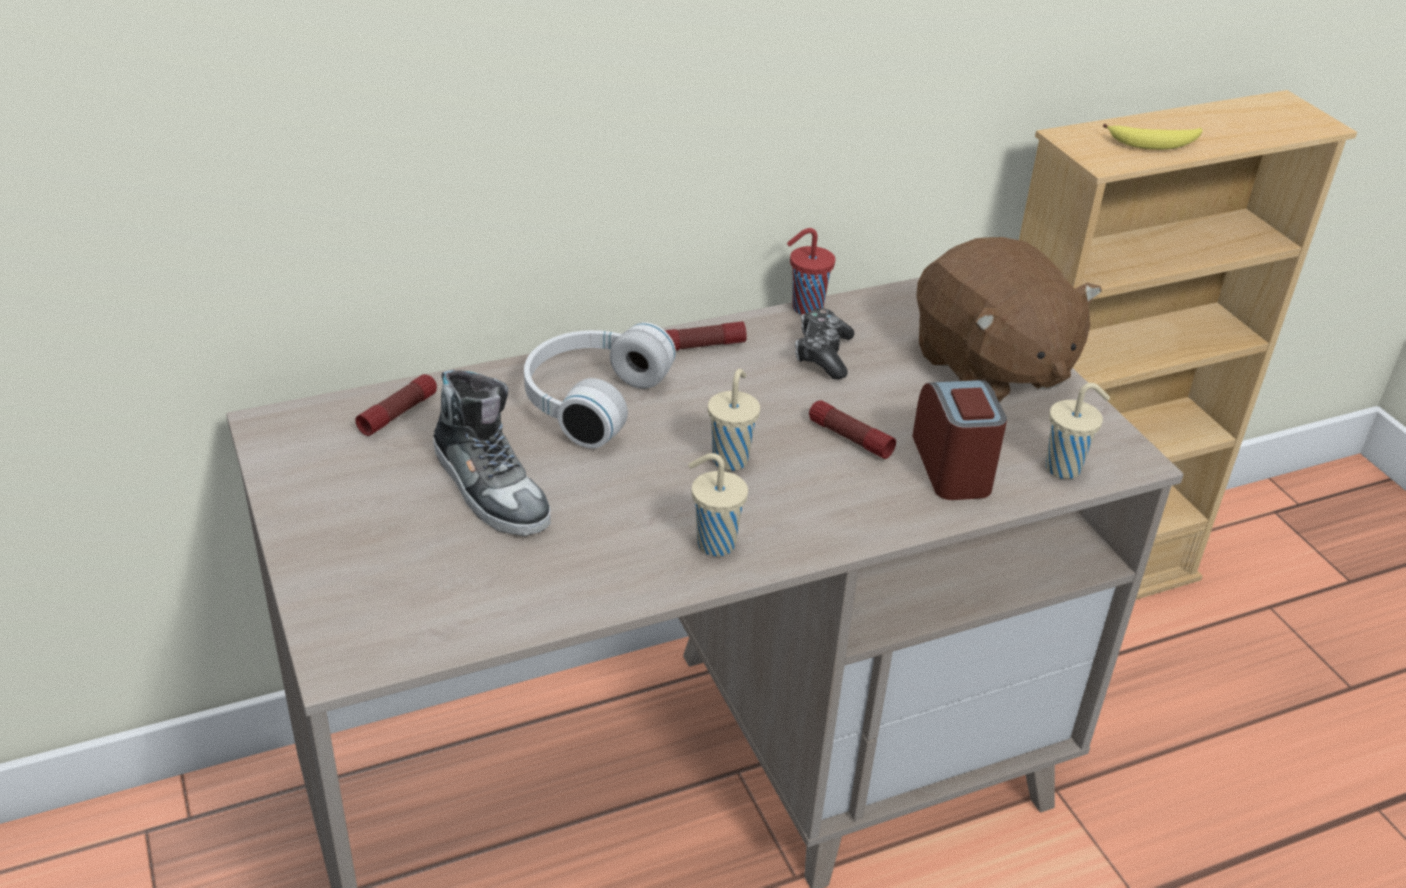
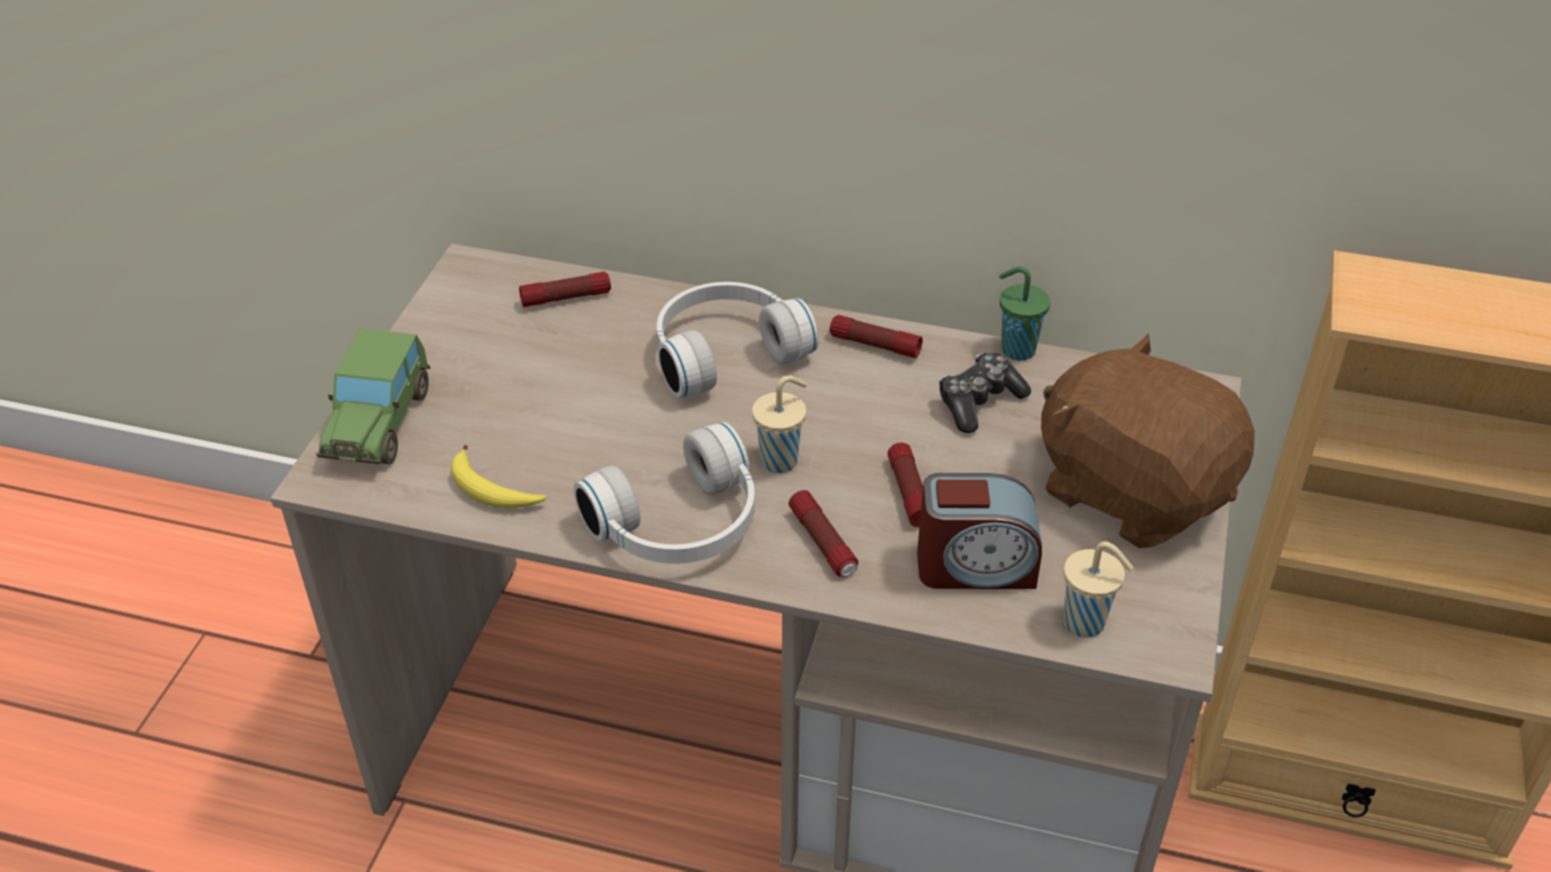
camera: 40 degrees right, 5 degrees up
(341, 590) = (379, 422): none -> toy car
(491, 487) = (566, 392): shoe -> none
(713, 543) = (681, 527): beige cup -> white headphones
(805, 308) = (1015, 349): red cup -> green cup
(832, 502) = (823, 542): none -> flashlight
(953, 466) = (975, 566): alarm clock -> alarm clock turned 60 degrees clockwise
(990, 368) = (1132, 490): brown plush toy -> brown plush toy turned 120 degrees clockwise
(1154, 143) = (1457, 316): banana -> banana (493, 490)

